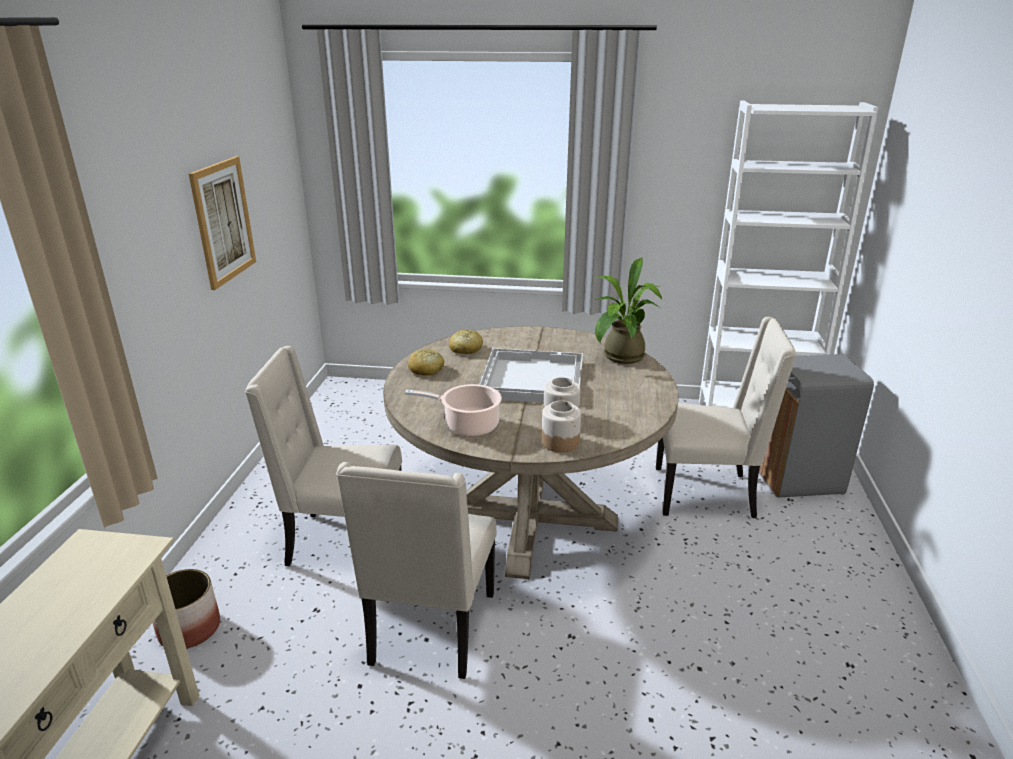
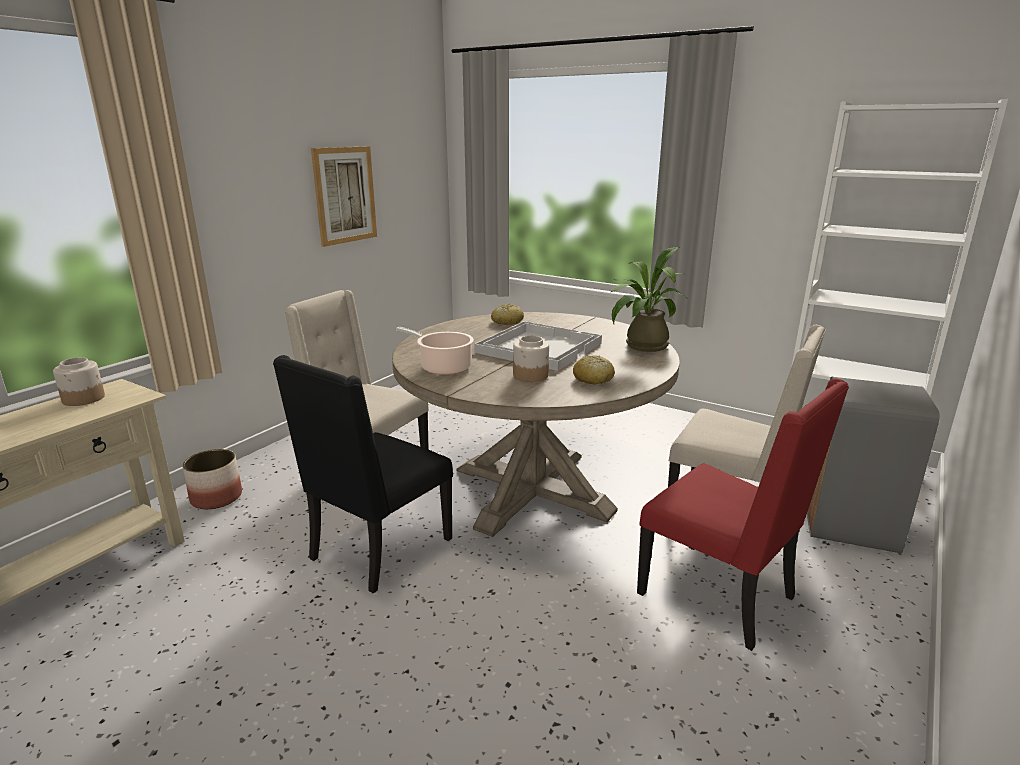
camera: 25 degrees right, 5 degrees down
(426, 369) = (457, 329): bread -> bread (593, 379)
(431, 630) = (378, 550): beige chair -> black chair
(560, 442) = (507, 391): jar -> jar (84, 398)
(750, 574) = (720, 596): none -> red chair

